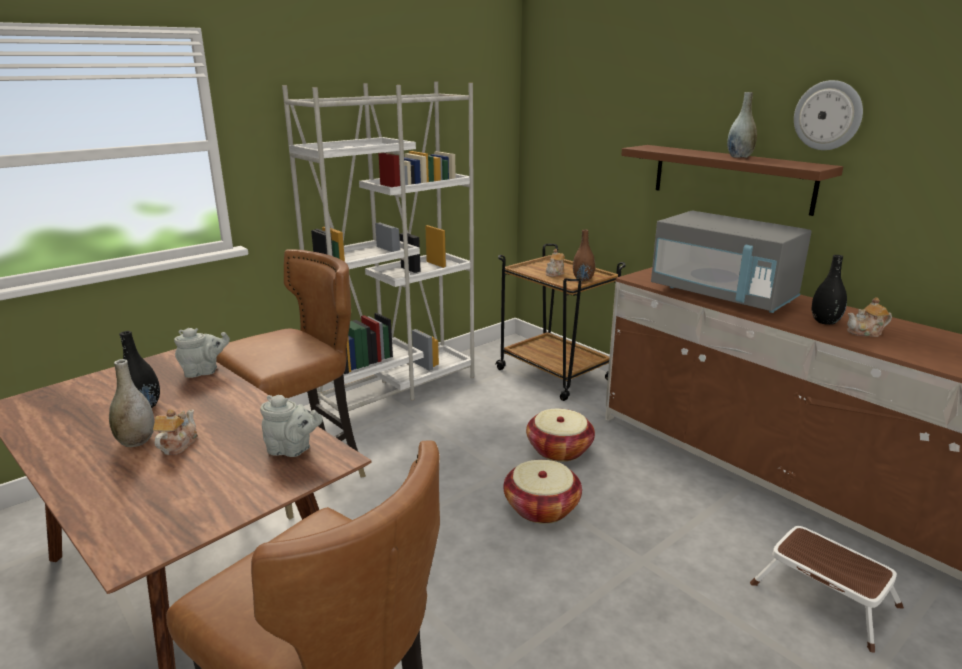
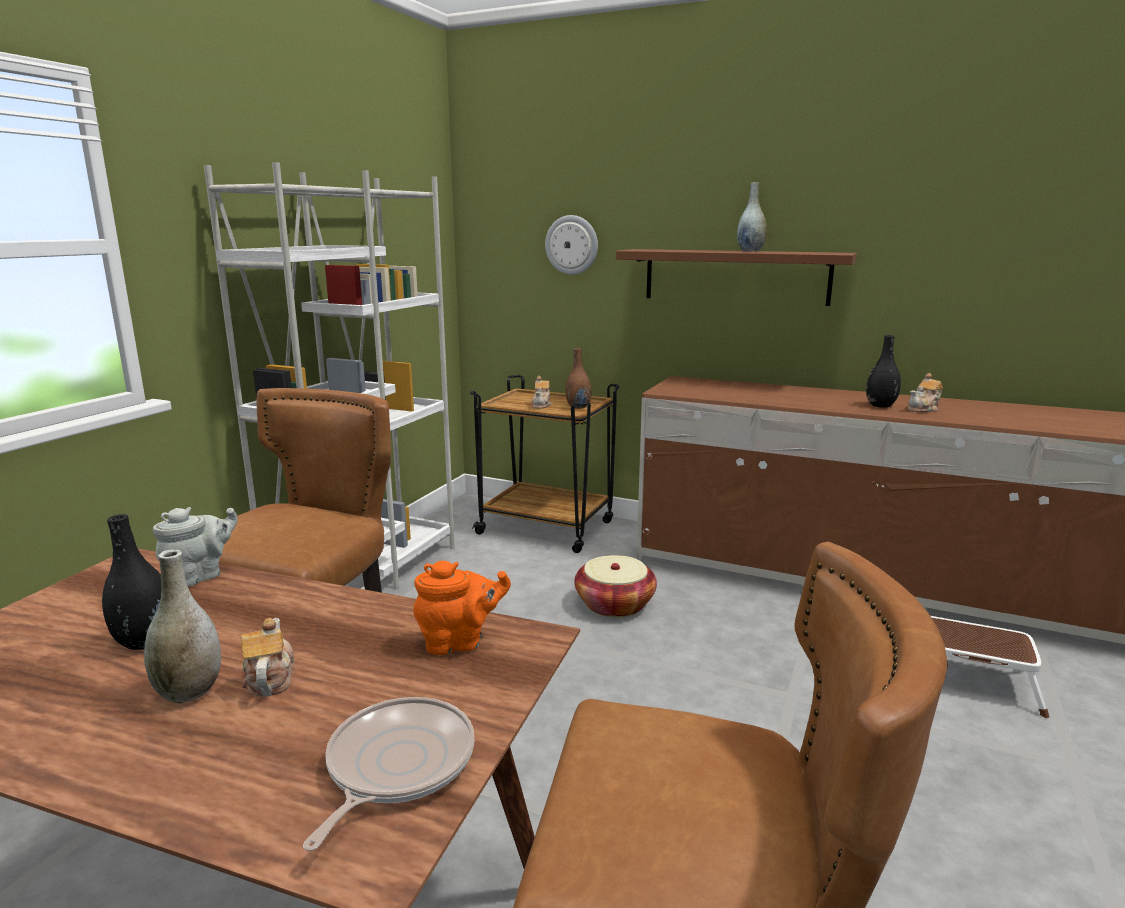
camera: 25 degrees left, 5 degrees down
(186, 513) = (396, 766): none -> frying pan
(292, 450) = (459, 642): grey teapot -> orange teapot
(541, 507) = (647, 671): basket -> none
(722, 295) = (765, 396): grey microwave -> none
(828, 115) = (836, 203): wall clock -> wall clock (572, 245)

